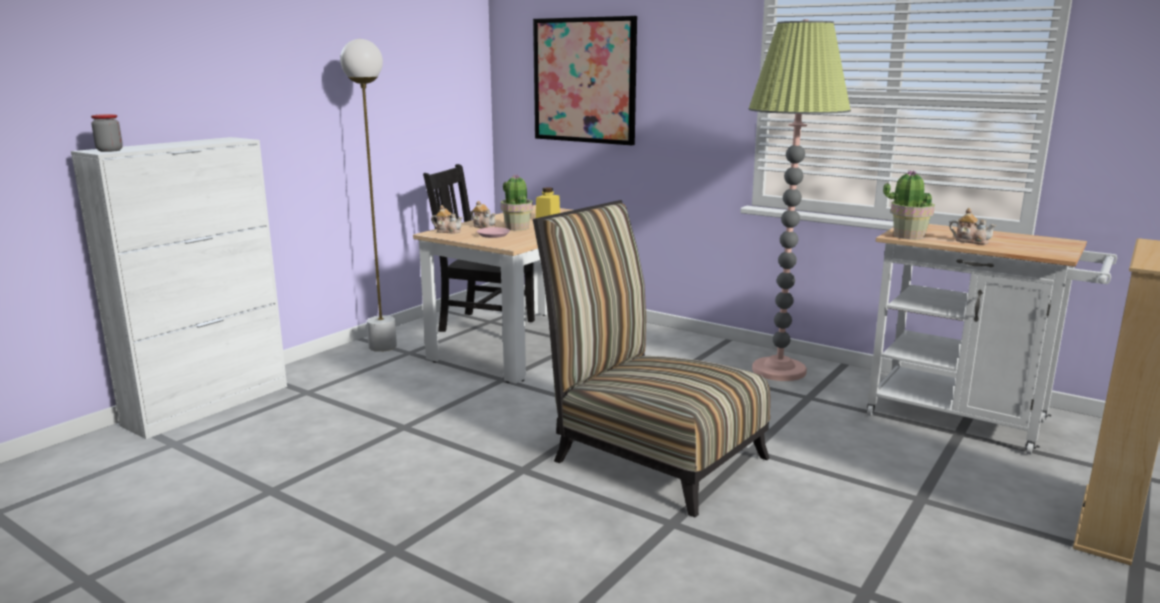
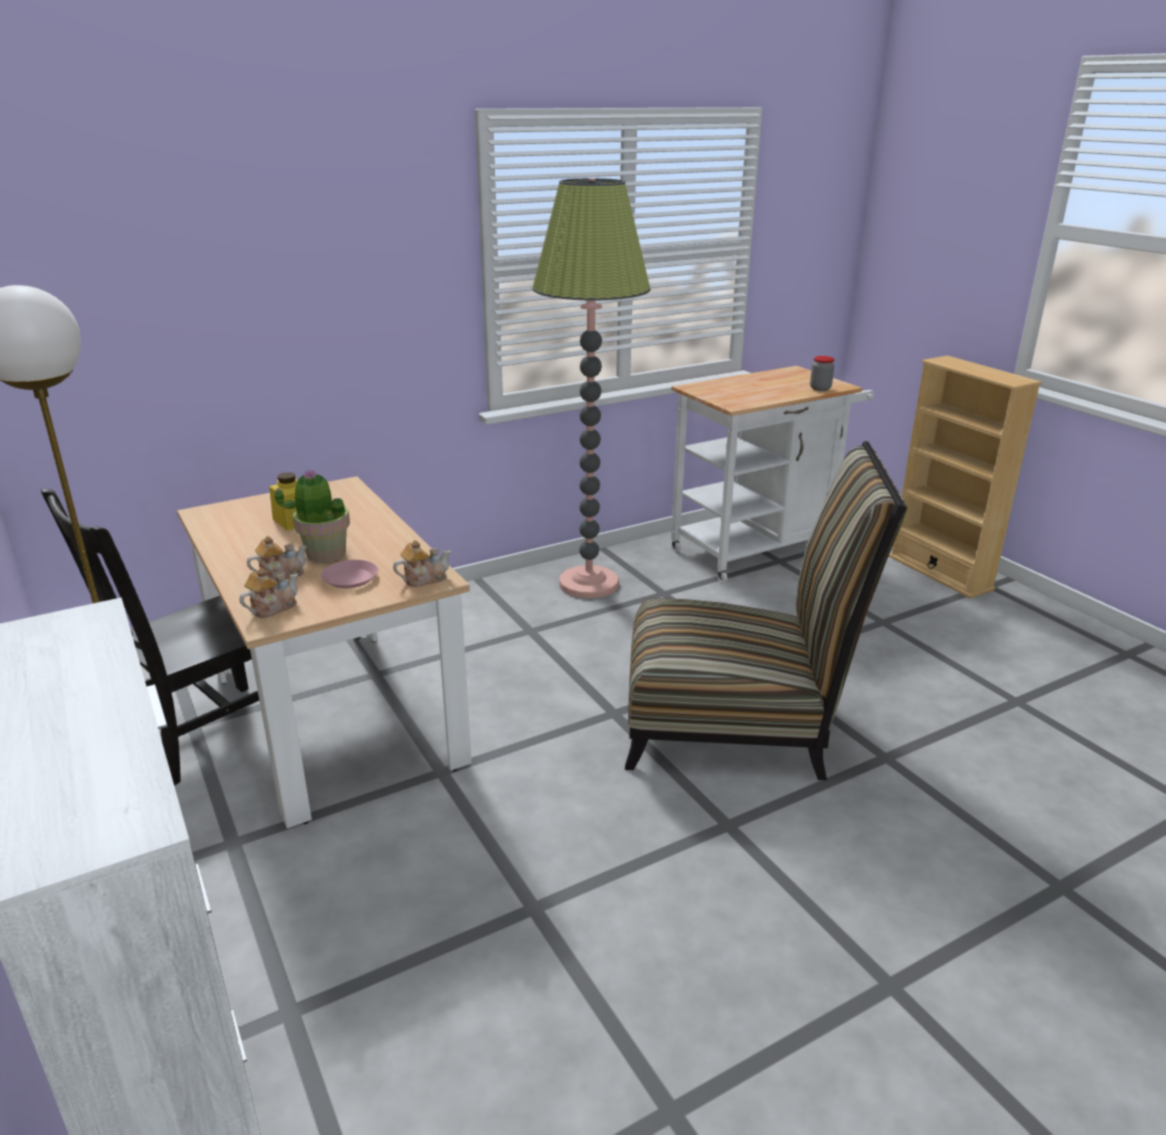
camera: 65 degrees left, 10 degrees up
(109, 150) = (104, 818): jar -> jar (820, 388)
(584, 80) = (191, 281): picture -> none
(650, 455) = (737, 724): chair -> chair turned 150 degrees counterclockwise
(908, 236) = (737, 401): potted plant -> none
(970, 241) = (773, 391): teapot -> teapot (424, 579)

